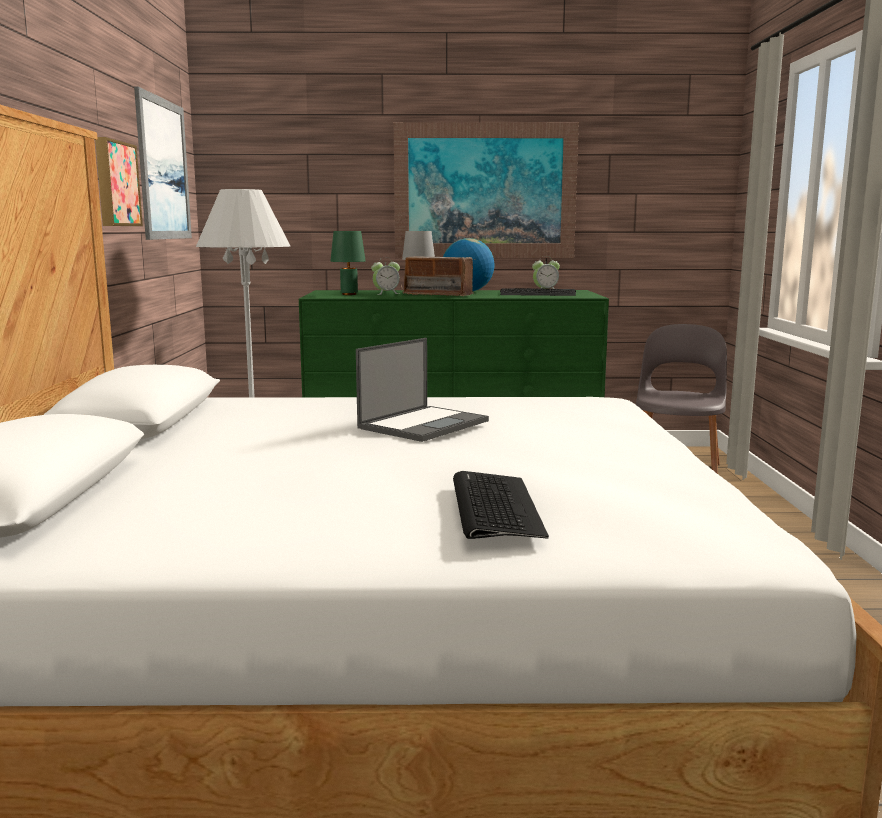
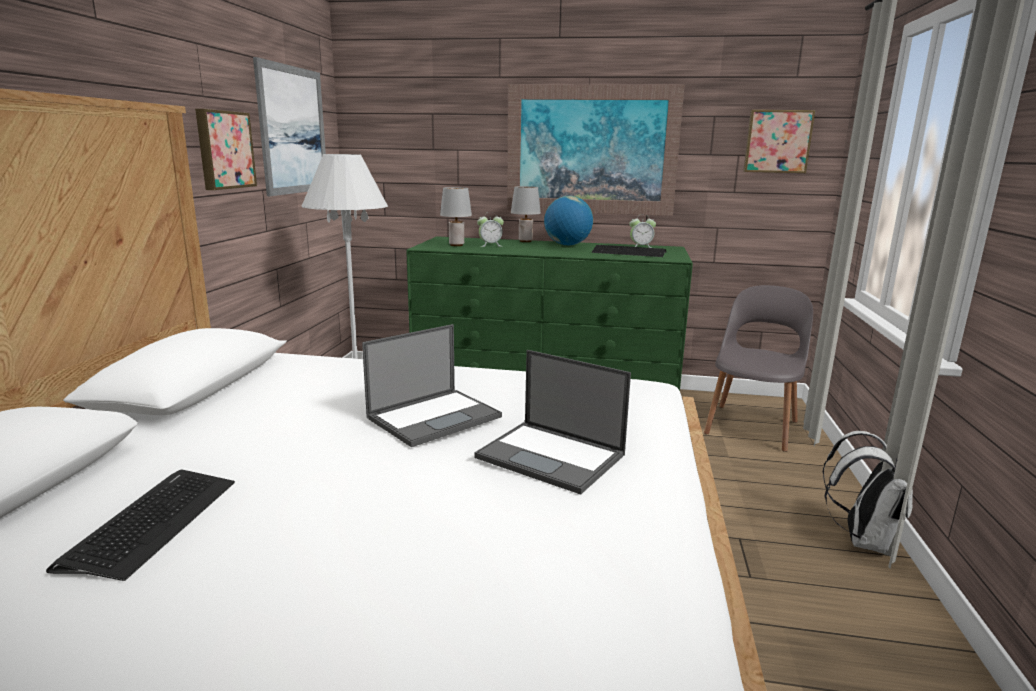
camera: 10 degrees right, 5 degrees up
(348, 294) = (456, 245): green table lamp -> grey table lamp
(438, 295) = (535, 250): radio -> none
(494, 507) = (390, 592): keyboard -> keyboard (152, 522)
(557, 440) = (552, 456): none -> laptop
(673, 179) = (777, 141): none -> picture
(810, 545) = (862, 539): none -> white backpack

